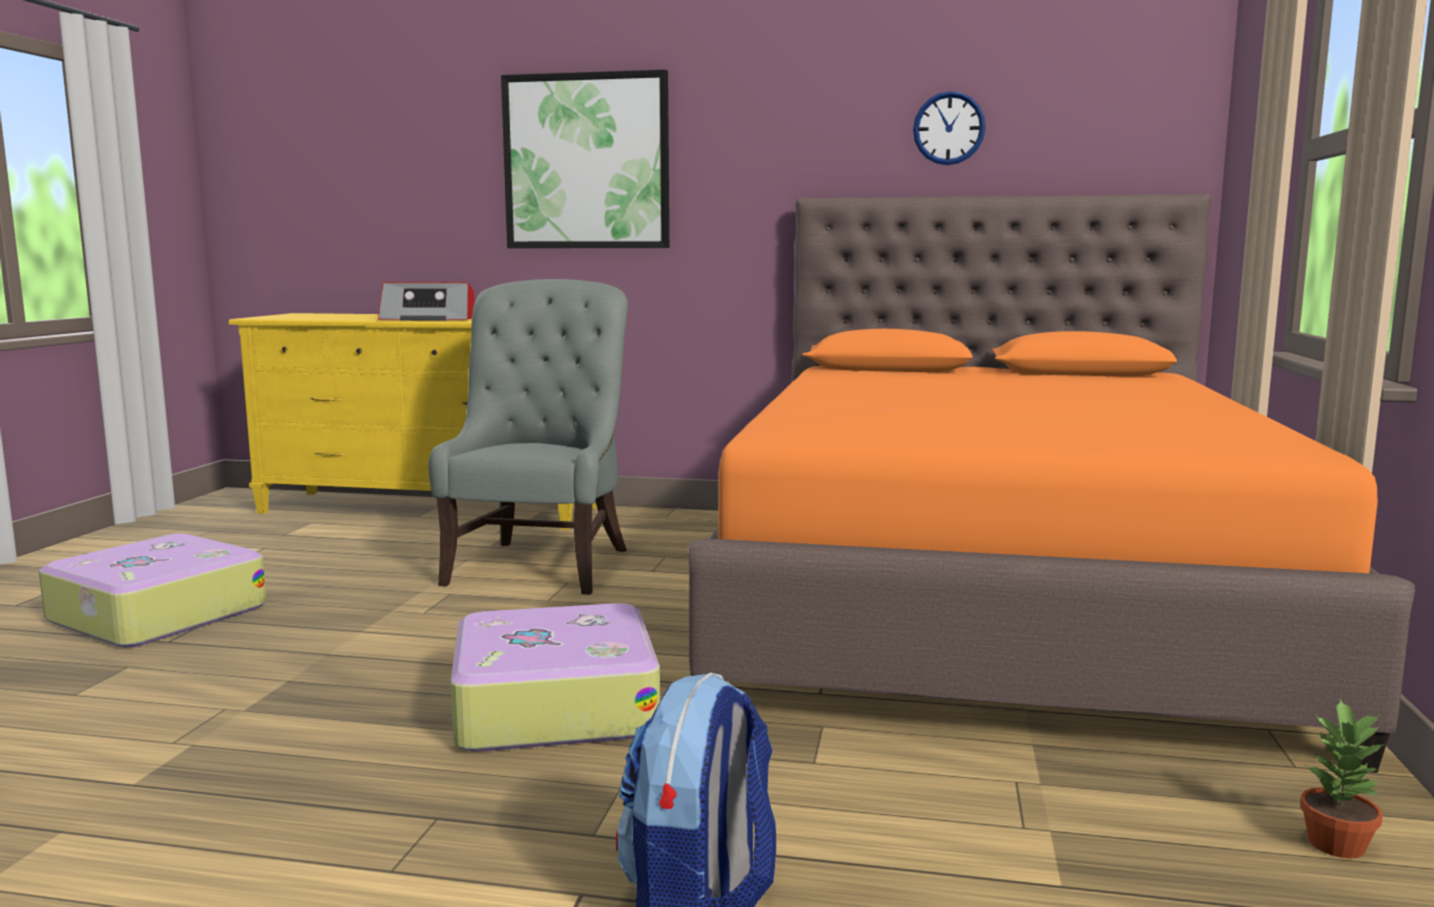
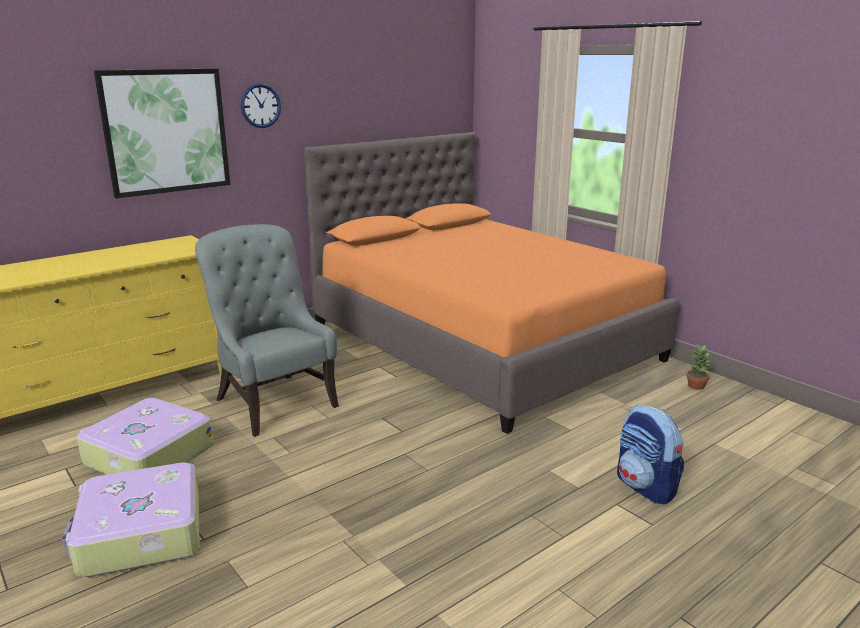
camera: 50 degrees left, 10 degrees up
(429, 319) = (100, 264): radio -> none
(553, 705) = (457, 458): suitcase -> suitcase (147, 455)
(949, 128) = (370, 103): wall clock -> wall clock (260, 105)

